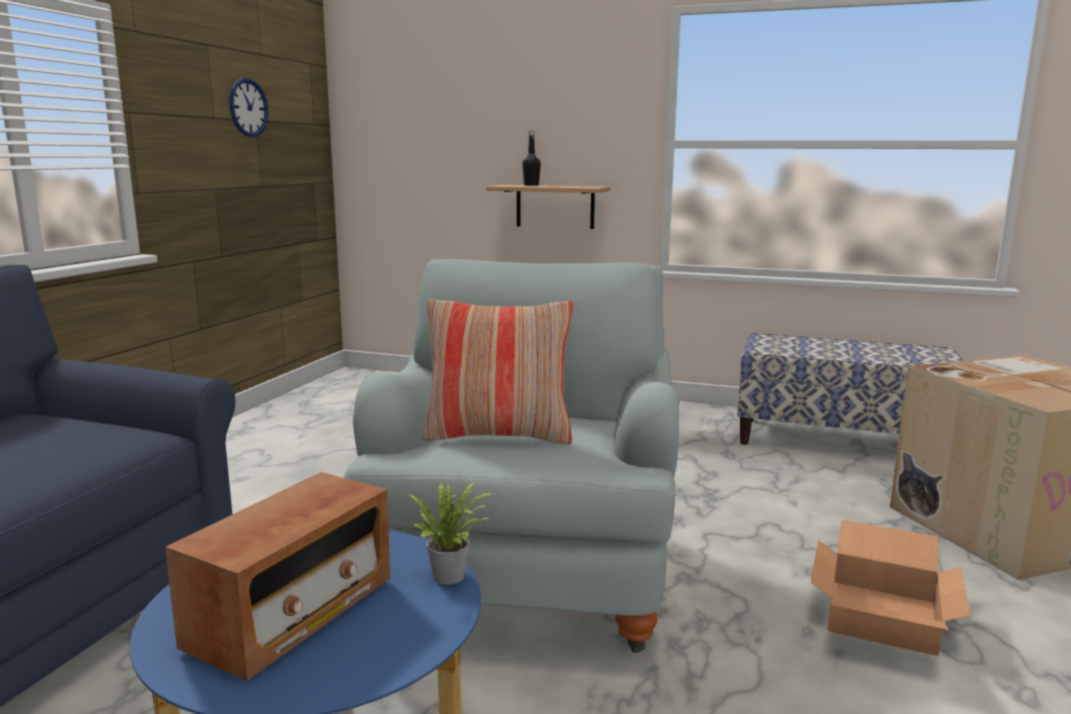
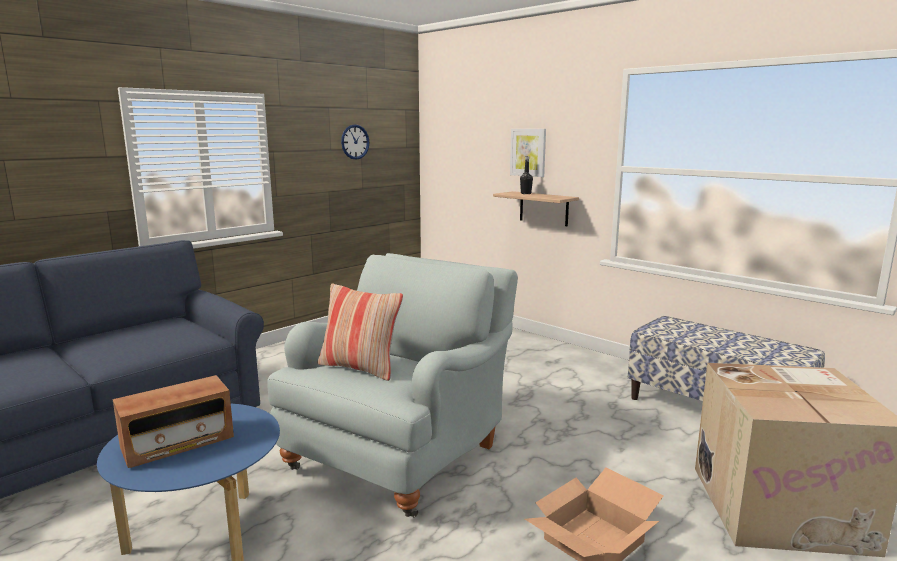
camera: 25 degrees right, 0 degrees up
(452, 574) = (264, 442): potted plant -> none
(527, 126) = (528, 152): none -> picture

